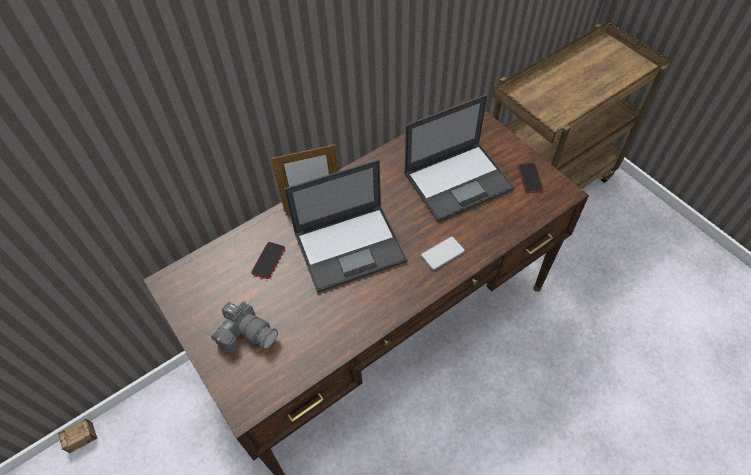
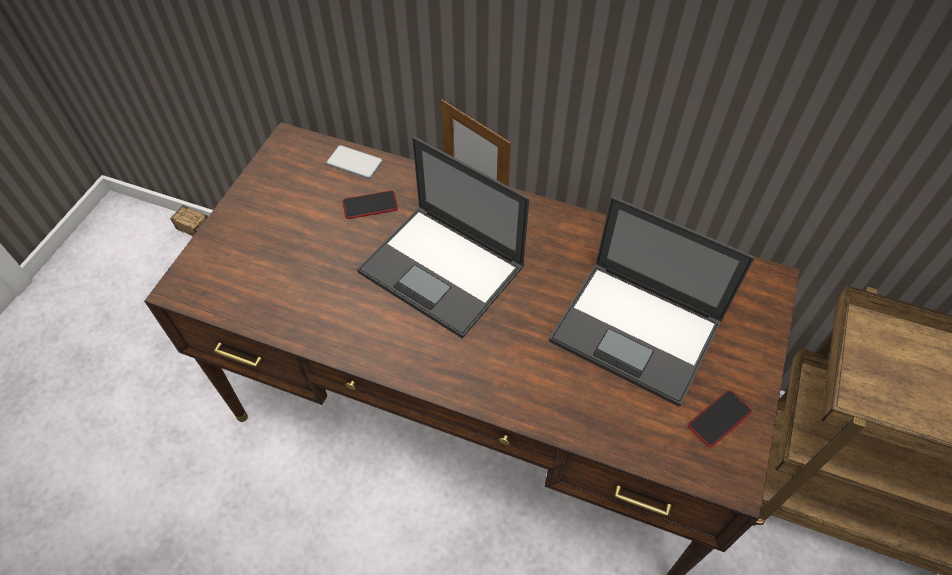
camera: 55 degrees right, 0 degrees up
(247, 333) = (268, 239): camera -> none
(442, 253) = (504, 372): phone -> phone (354, 163)

